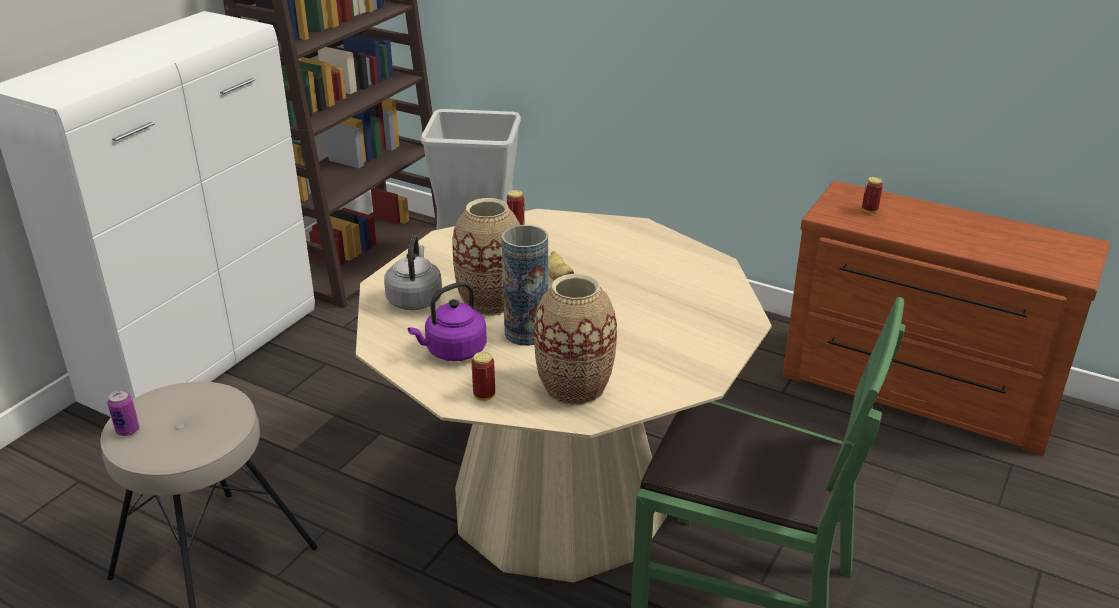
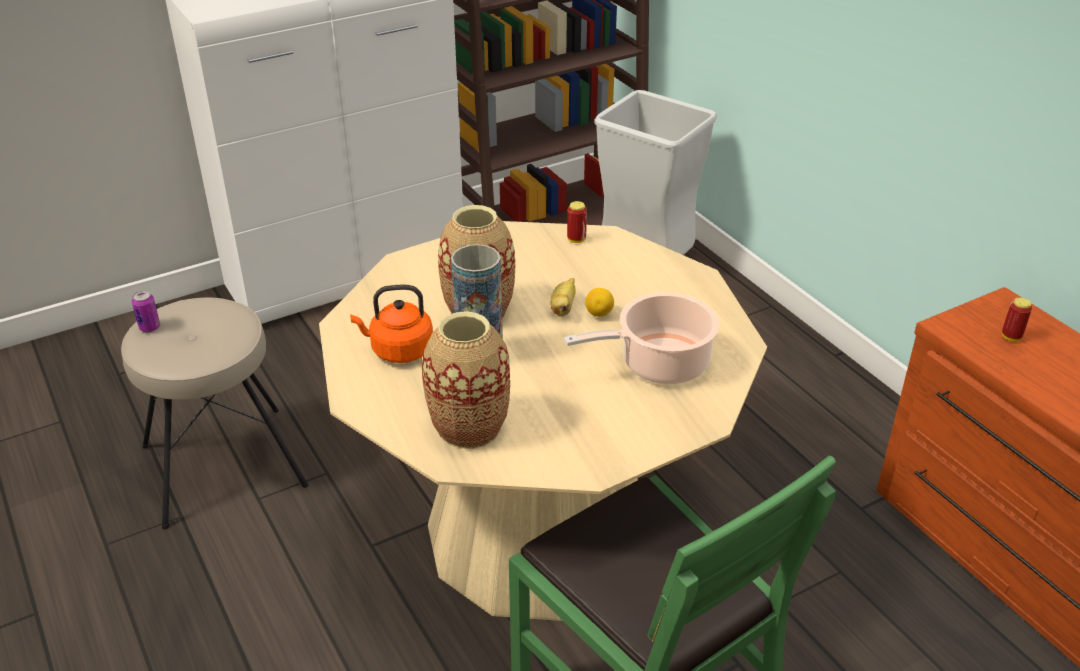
camera: 30 degrees right, 5 degrees up
(415, 299) = (416, 286): grey kettle -> none
(453, 351) = (398, 350): purple kettle -> orange kettle
(484, 396) = (383, 405): can -> none
(591, 274) = (599, 313): none -> lemon
(672, 294) = (658, 363): none -> cooking pot

